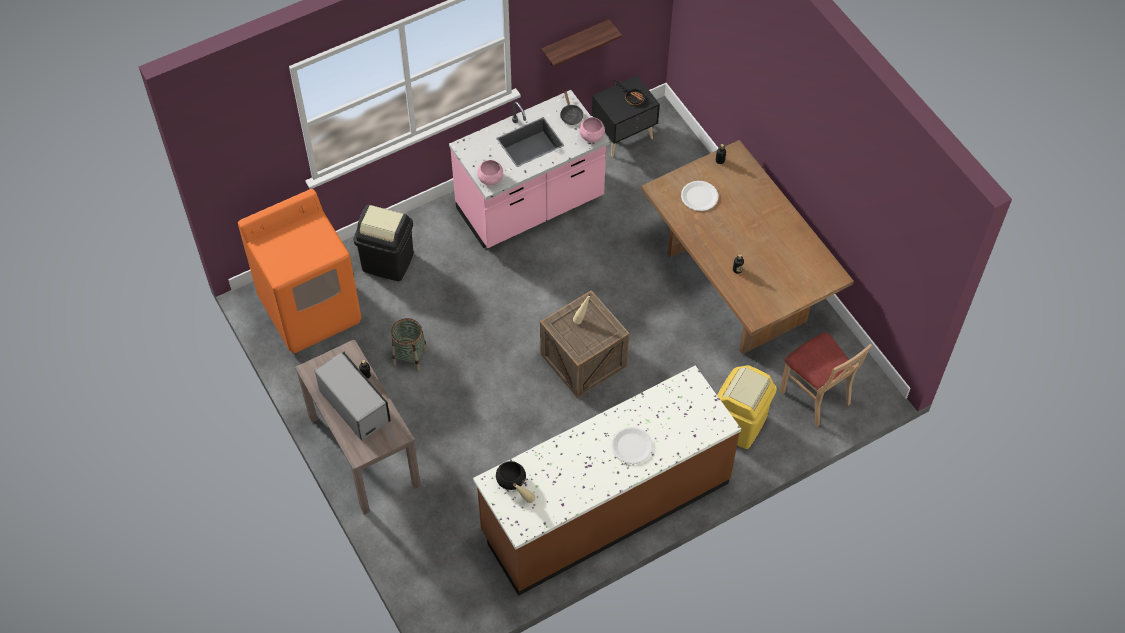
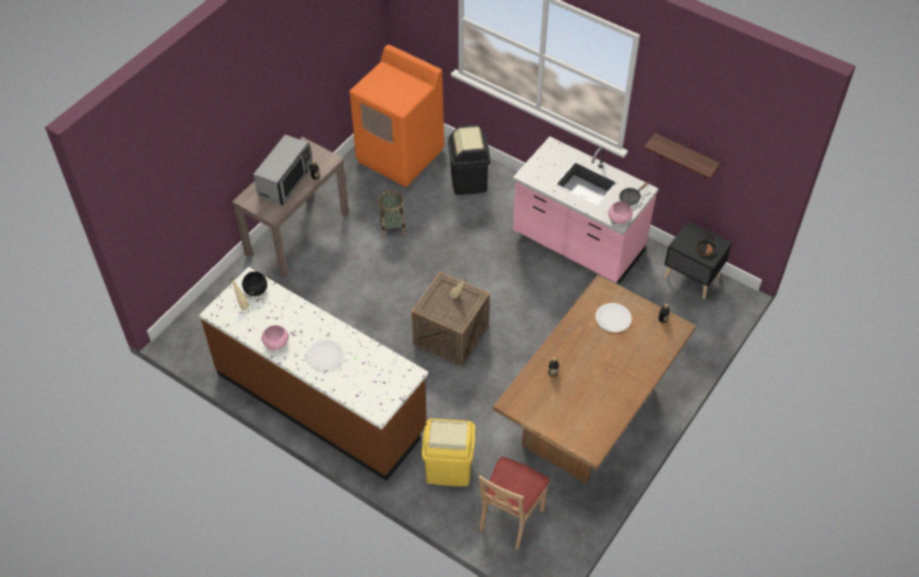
camera: 65 degrees right, 5 degrees down
(490, 179) = (532, 173): pink bowl -> pink bowl (276, 343)

